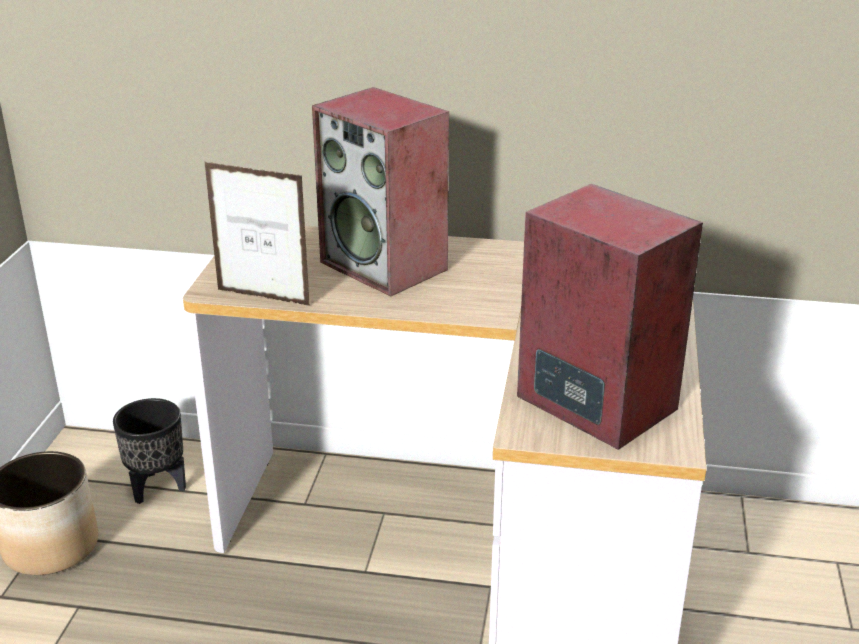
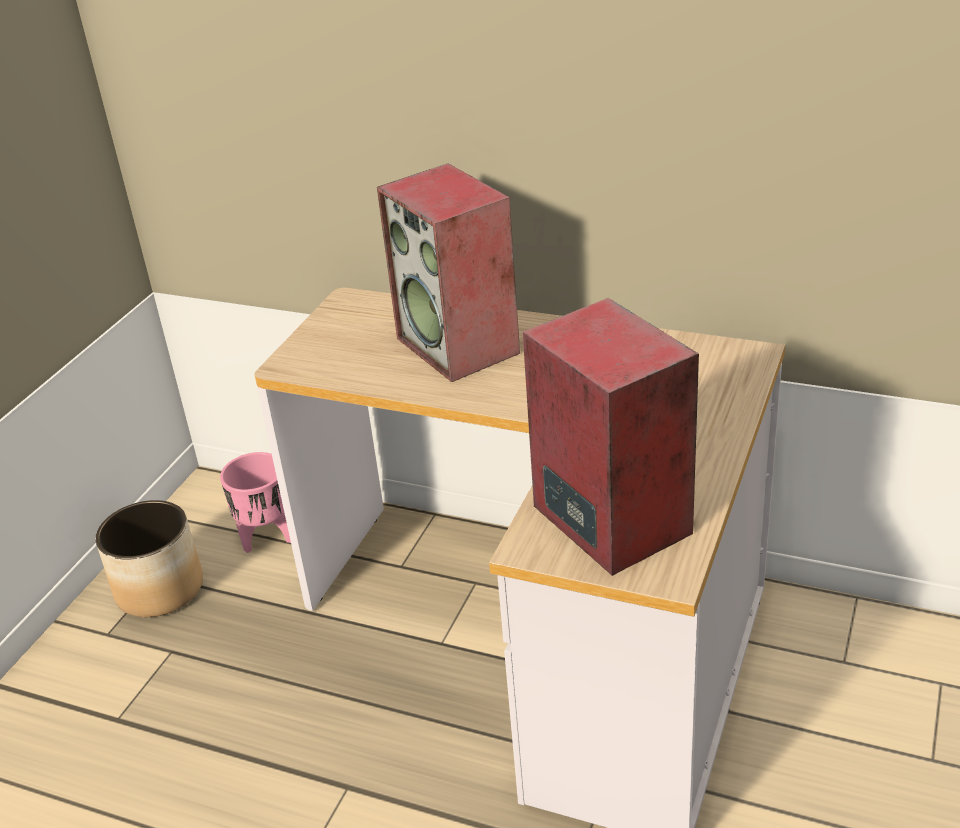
camera: 15 degrees right, 5 degrees up
(157, 487) = (267, 537): black planter -> pink planter
(263, 297) = (329, 377): picture frame -> none

